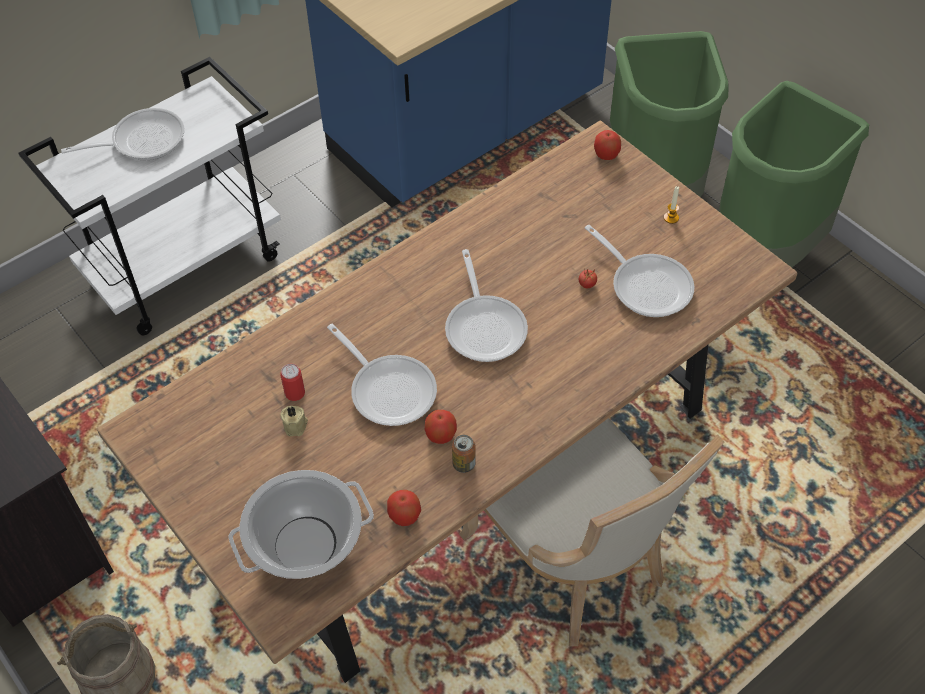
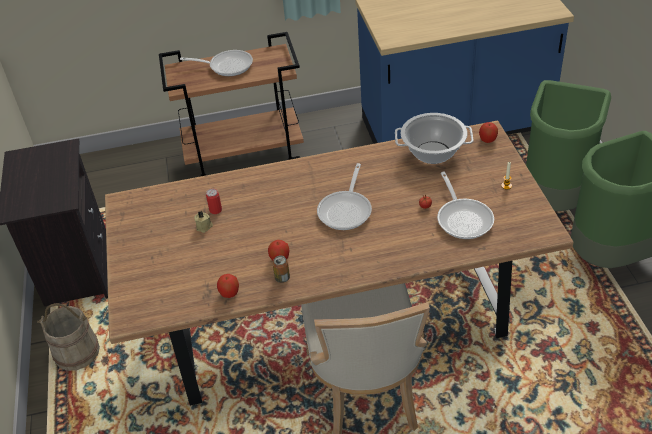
camera: 30 degrees right, 10 degrees down
(186, 266) = (245, 156): white cart -> brown cart
(306, 544) = (167, 288): cooking pot -> cooking pot (433, 152)
(389, 389) = (268, 225): frying pan -> none

